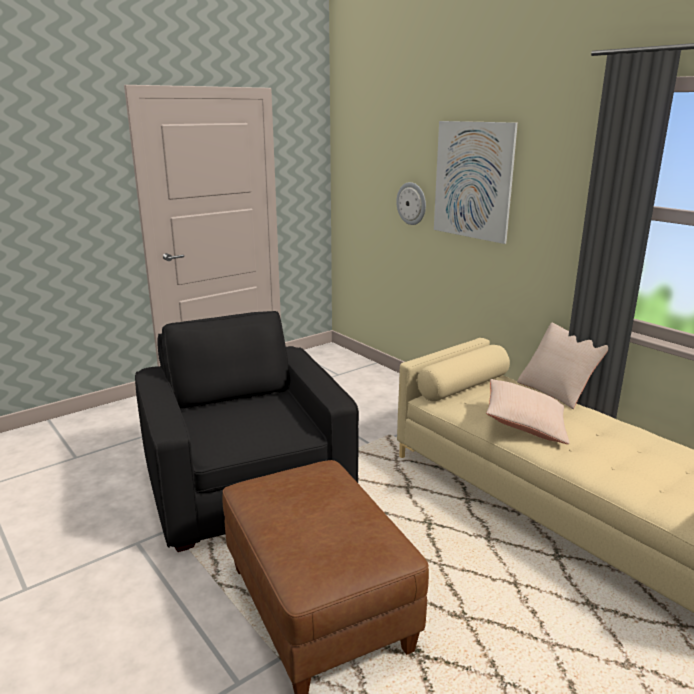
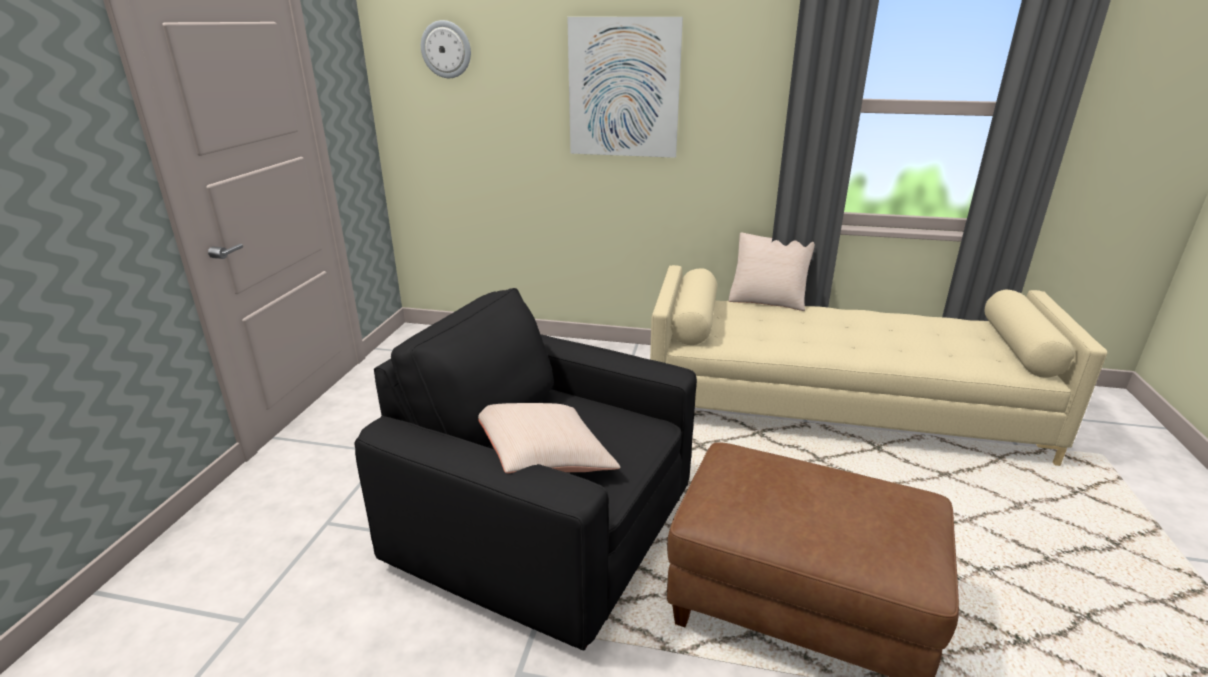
camera: 40 degrees left, 5 degrees up
(412, 203) = (529, 124): wall clock -> wall clock (446, 49)
(525, 424) = (798, 337): beige pillow -> beige pillow (544, 457)

